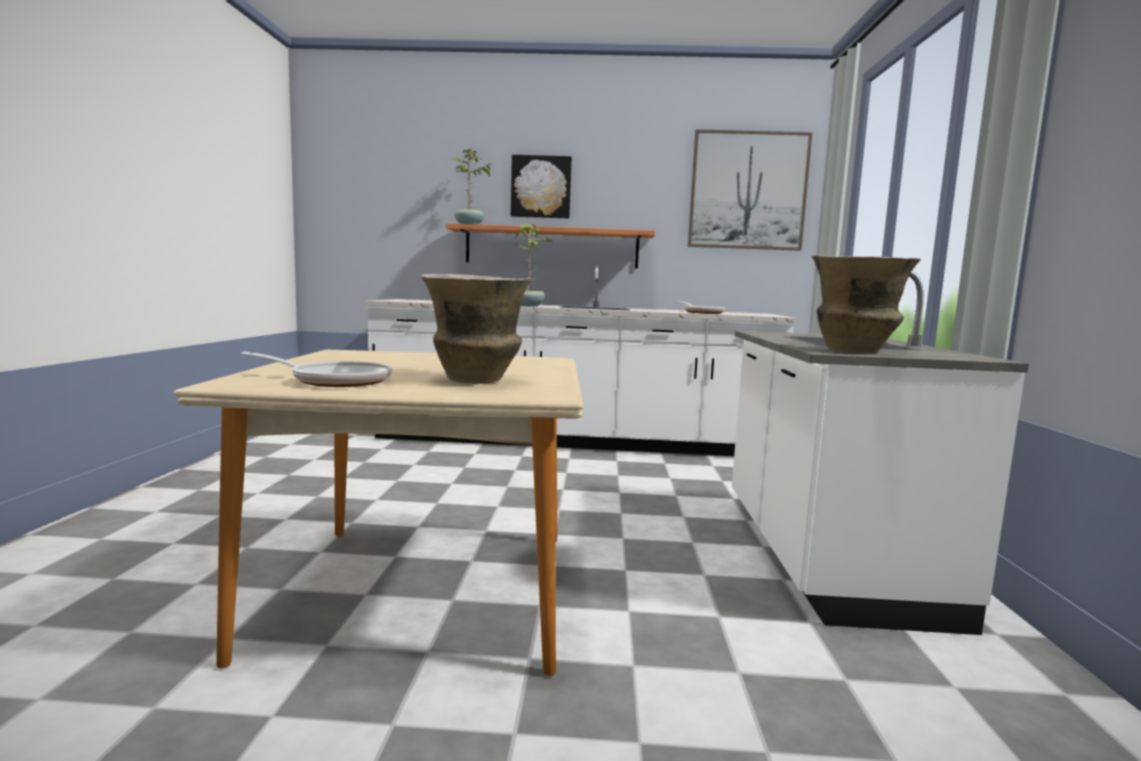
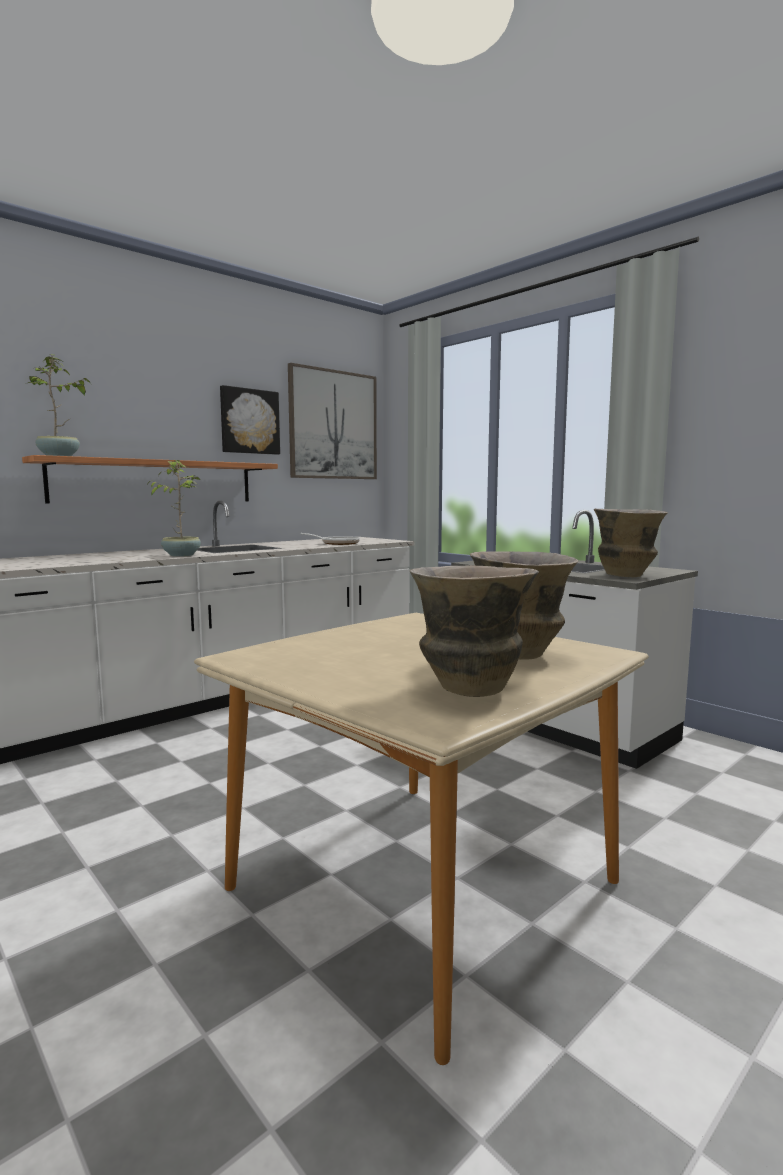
camera: 45 degrees left, 0 degrees up
(335, 381) = (469, 688): frying pan -> vase
(541, 187) = (137, 410): picture -> picture (249, 421)

